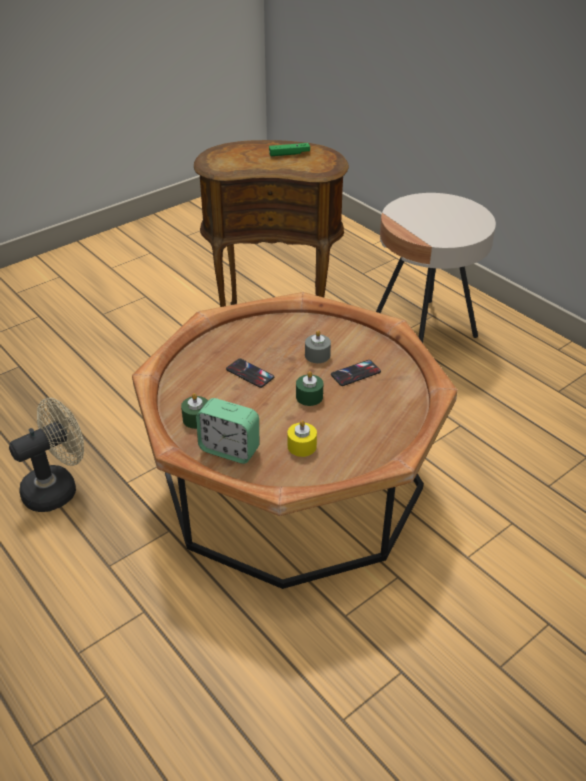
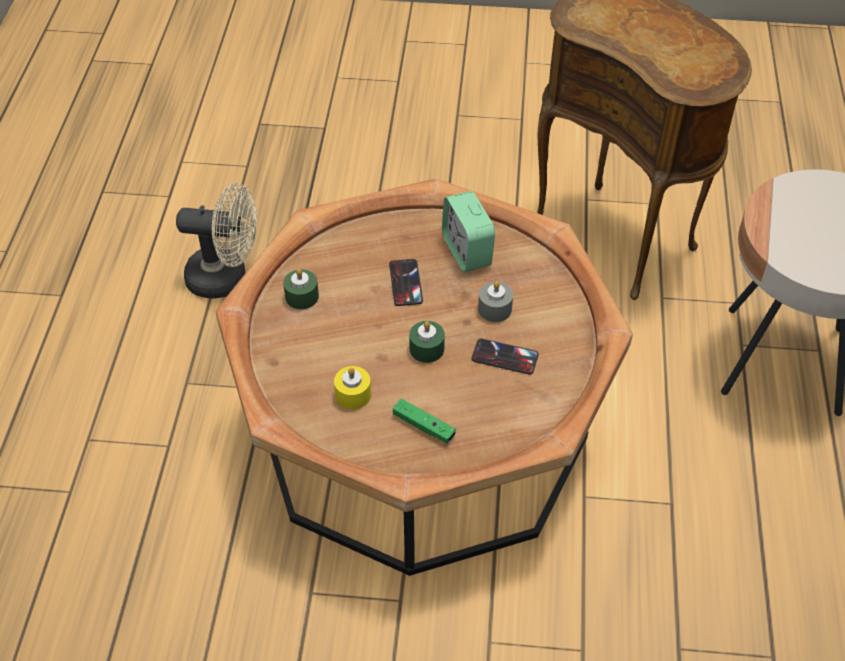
camera: 45 degrees right, 10 degrees up
(229, 449) = (290, 348): alarm clock -> alarm clock (467, 252)
(289, 154) = (682, 40): green game controller -> green game controller (423, 426)

